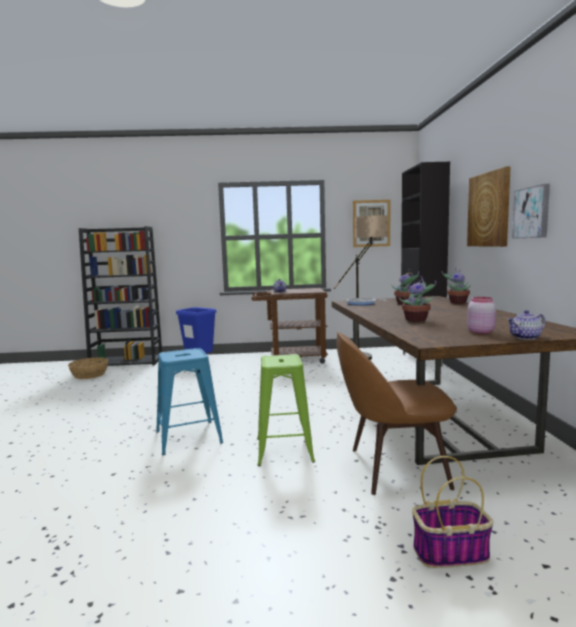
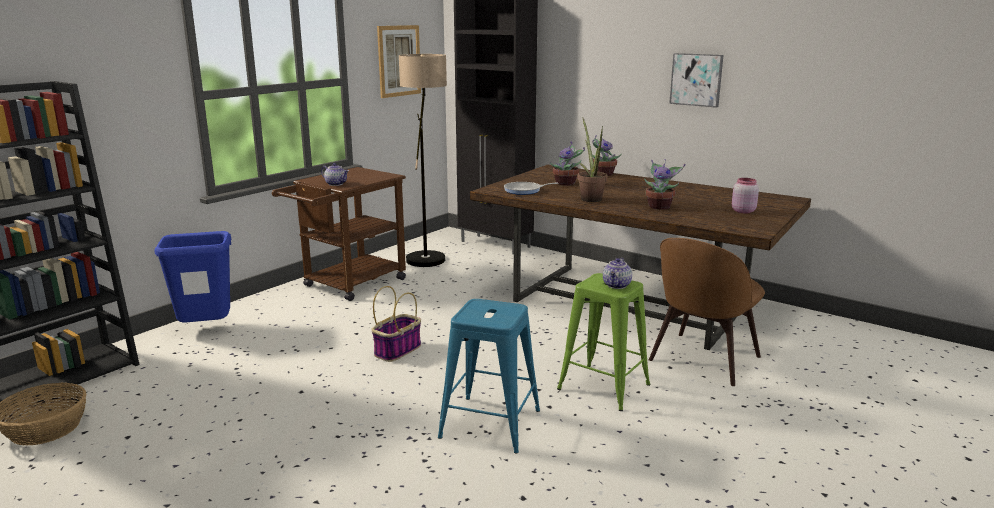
camera: 50 degrees left, 10 degrees up
(386, 311) = (589, 198): none -> potted plant
(451, 552) = (833, 395): basket -> basket (398, 350)
(489, 210) = (620, 65): picture -> none
(525, 338) = (783, 211): teapot -> teapot (617, 285)

